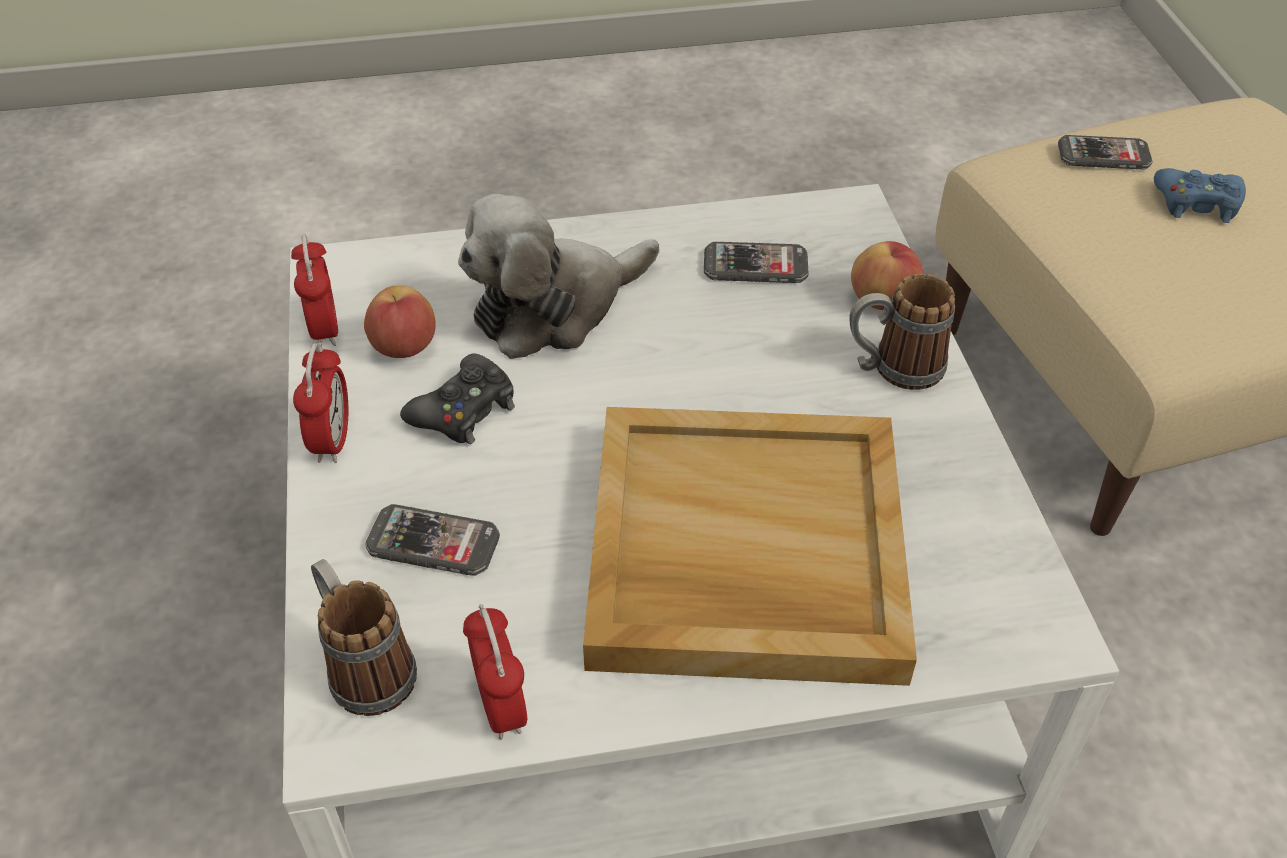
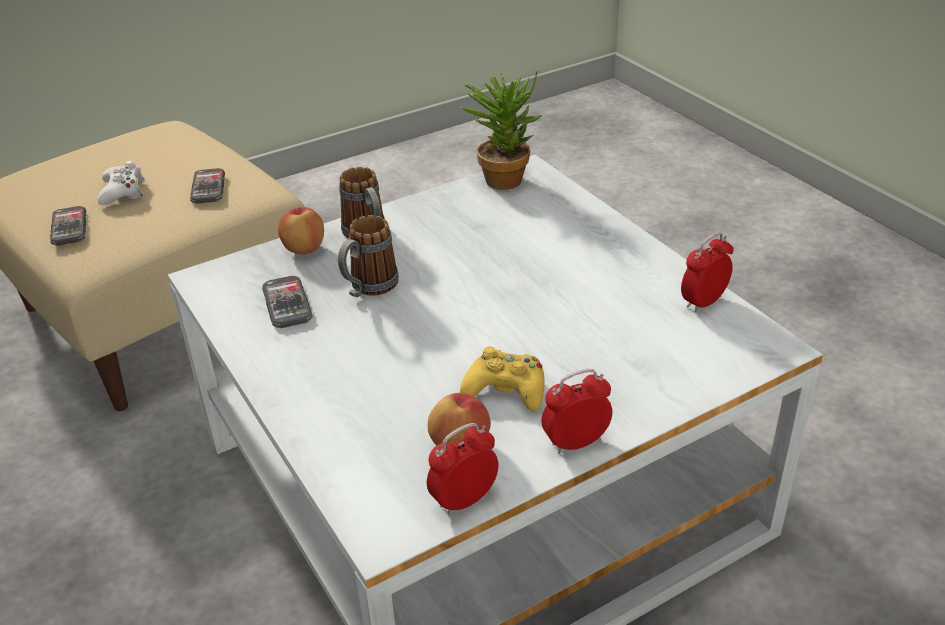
camera: 110 degrees left, 10 degrees down
(364, 666) = (725, 357): mug -> mug (368, 288)
(433, 543) = (624, 362): phone -> phone (208, 188)
(464, 410) = (506, 389): black game controller -> yellow game controller
(554, 307) = (375, 382): plush toy -> none
(743, 551) = (543, 255): beige tray -> none
(1032, 586) = (503, 176): none -> potted plant
(1197, 203) = (123, 192): blue game controller -> white game controller

